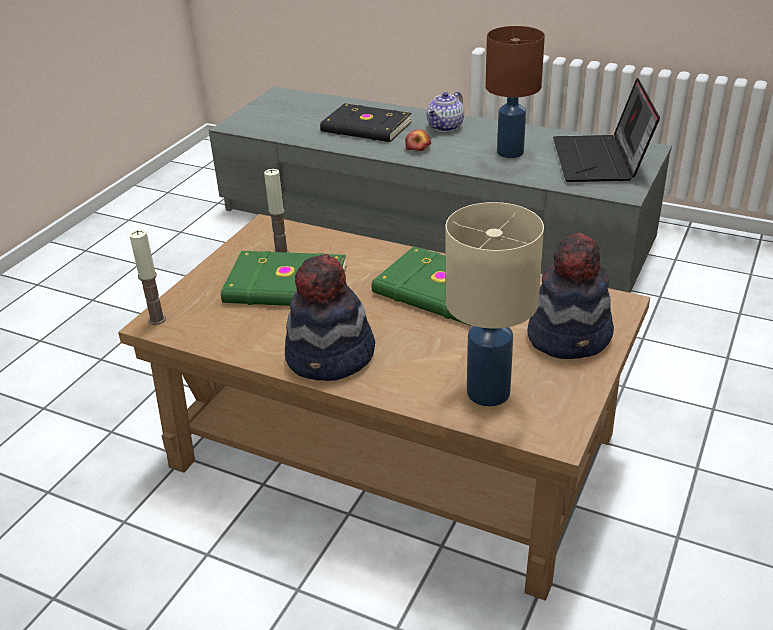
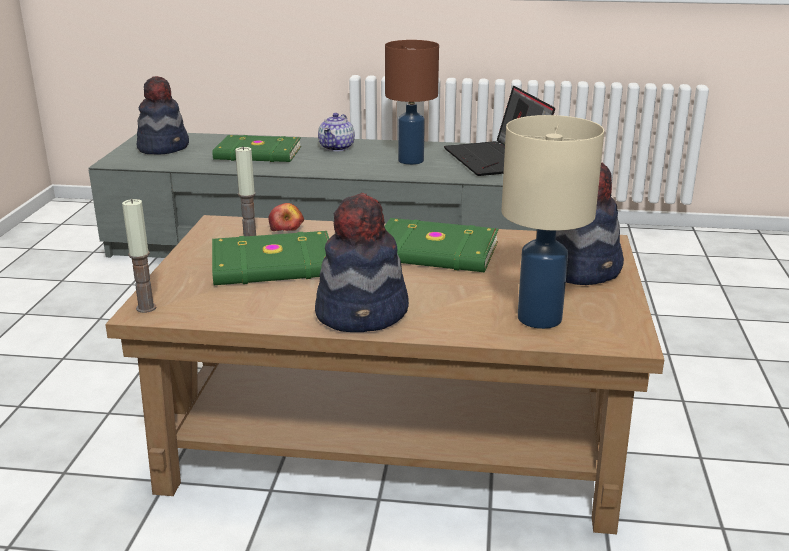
camera: 20 degrees left, 10 degrees down
(285, 111) = (164, 147): none -> hat
(366, 128) = (258, 154): black book -> green book
(418, 148) = (320, 164): apple -> apple (286, 228)

